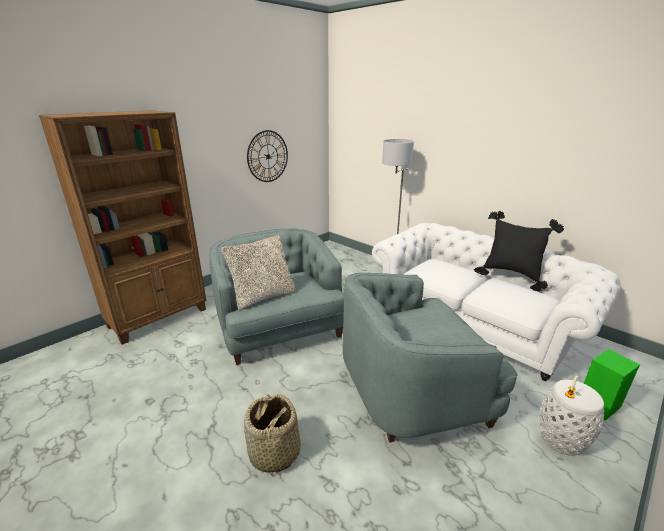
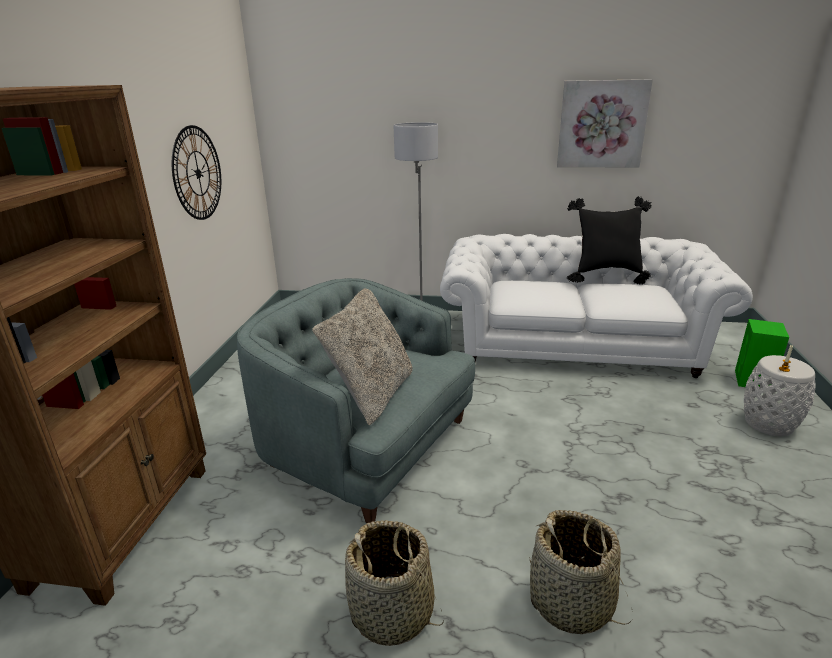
camera: 35 degrees left, 0 degrees up
(198, 406) = (392, 612): none -> basket
(412, 388) = (607, 441): grey armchair -> none
(542, 155) = (602, 124): none -> picture

